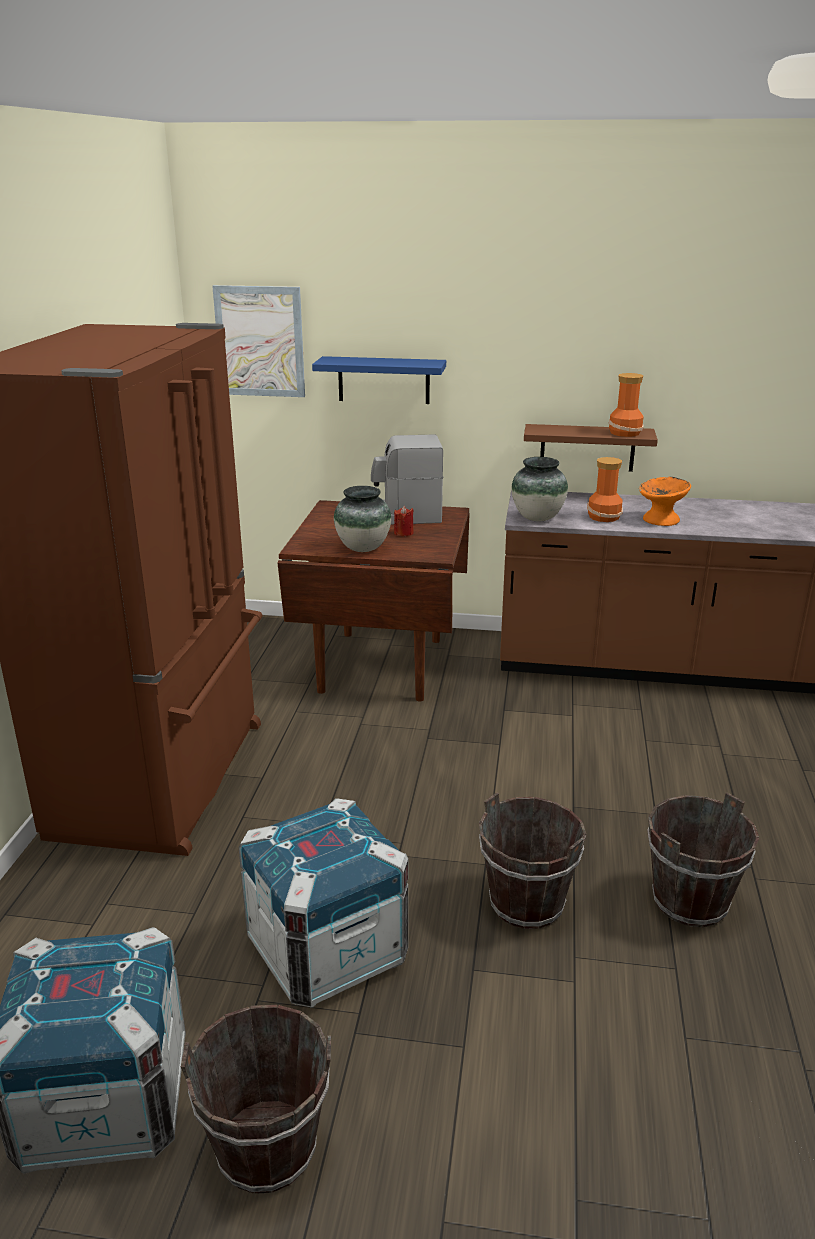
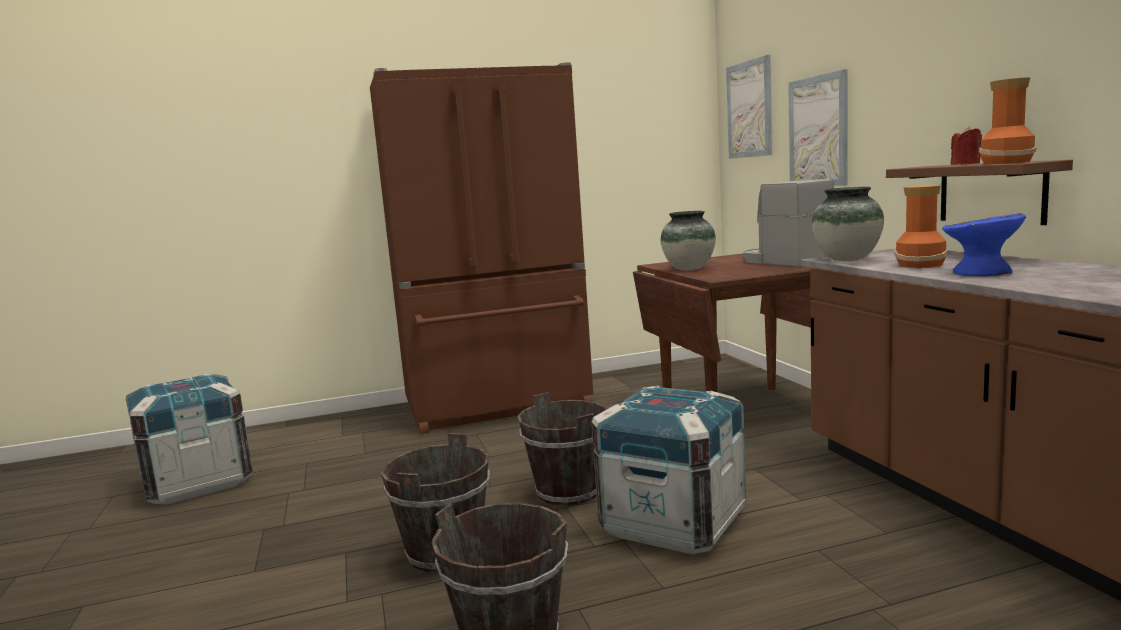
camera: 65 degrees right, 15 degrees down
(267, 1147) = (159, 532): brown bucket -> brown bucket (569, 492)
(327, 951) = (345, 497): crate -> crate (673, 523)
(383, 380) = (818, 131): blue shelf -> picture
(403, 533) = (746, 267): red candle -> red candle (965, 164)
(661, 520) = (982, 273): orange bowl -> blue bowl

